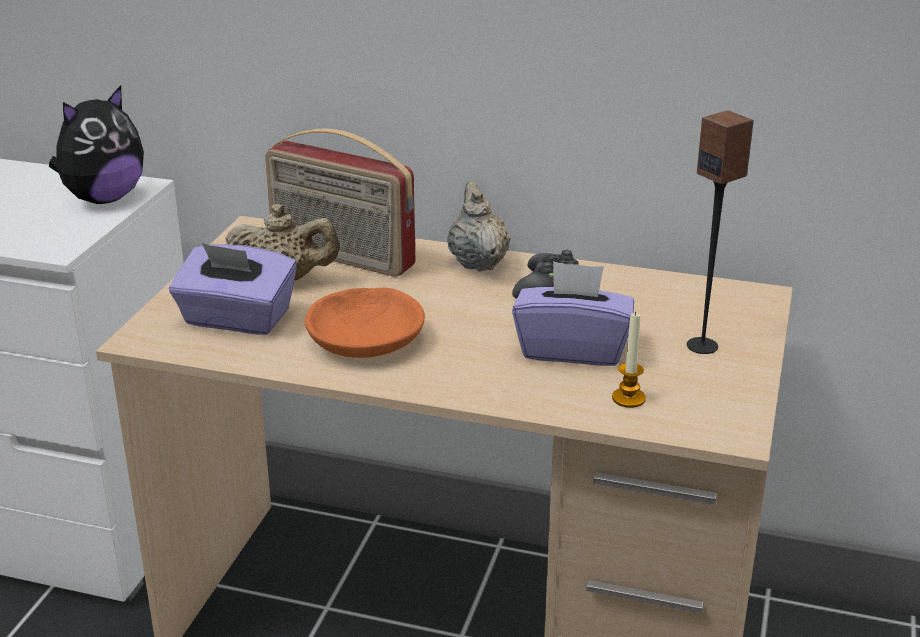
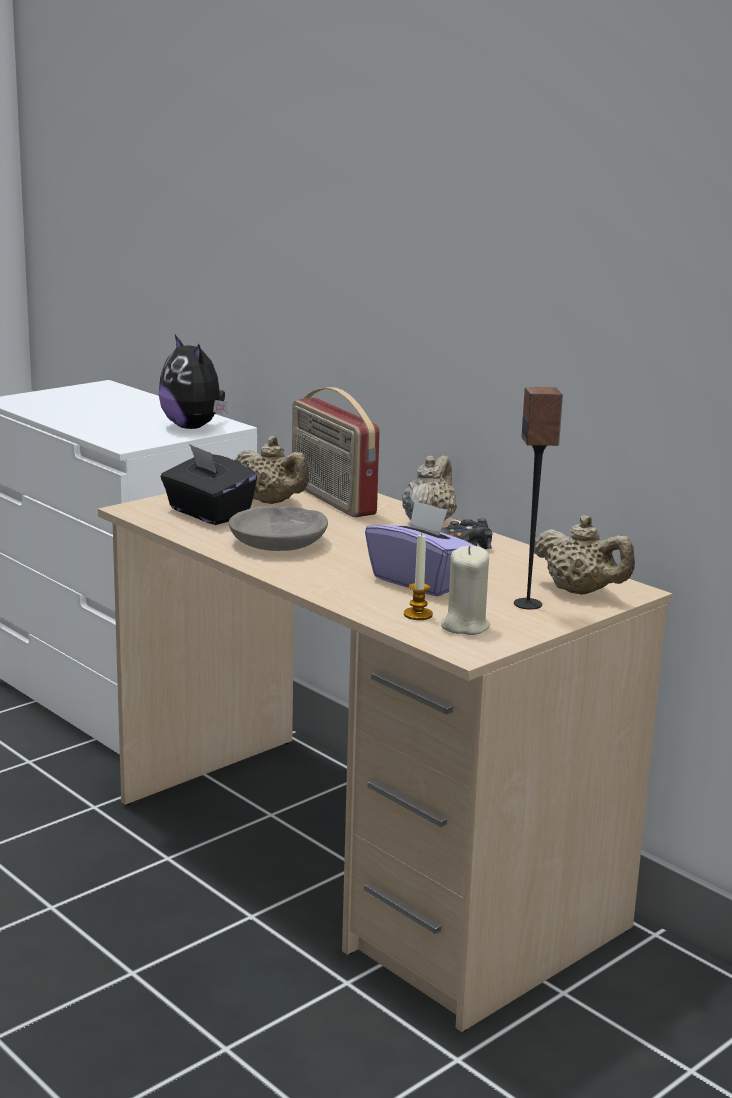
camera: 30 degrees right, 10 degrees down
(103, 198) = (194, 427): plush toy -> plush toy turned 75 degrees clockwise
(236, 319) = (208, 514): purple tissue box -> black tissue box
(366, 339) = (279, 542): orange bowl -> grey bowl
(688, 398) = (464, 626): none -> beige candle
(723, 312) = (580, 592): none -> beige teapot

